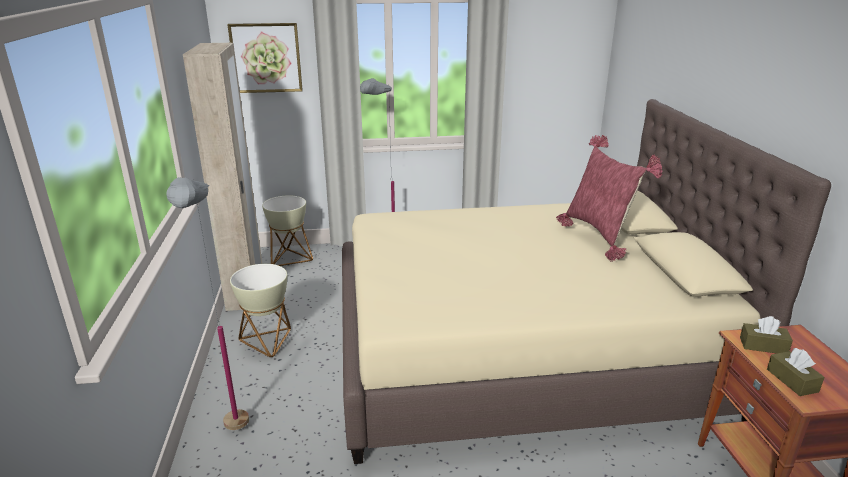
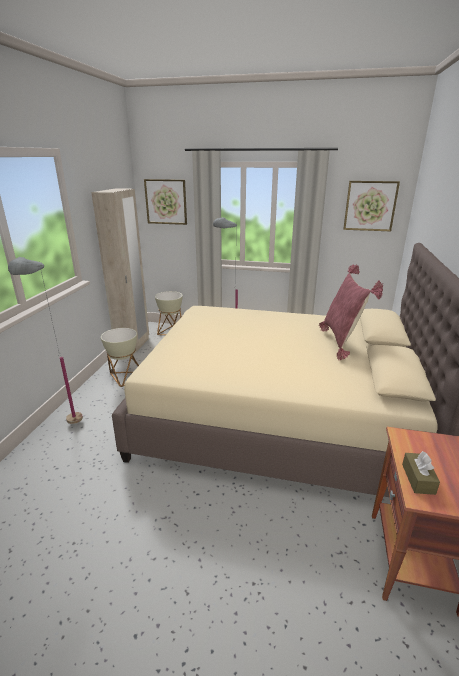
camera: 20 degrees right, 0 degrees up
(561, 51) = (370, 206): none -> picture
(763, 346) = (415, 446): brown tissue box -> none

